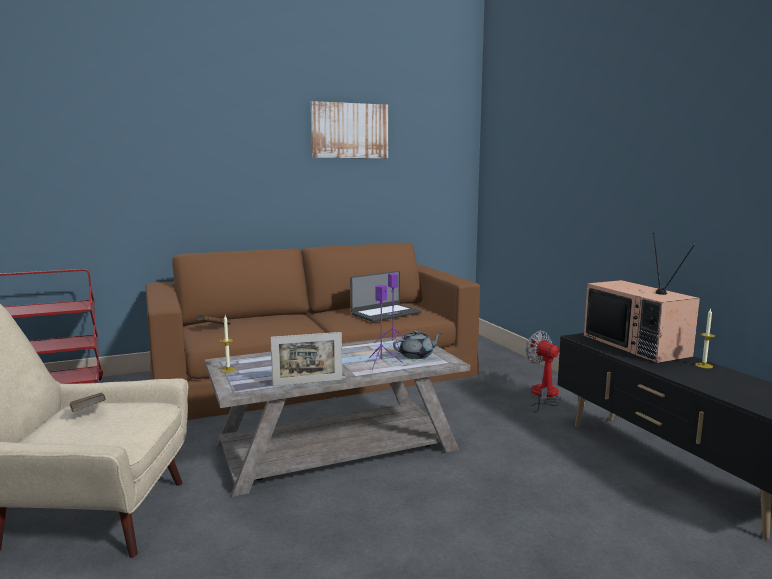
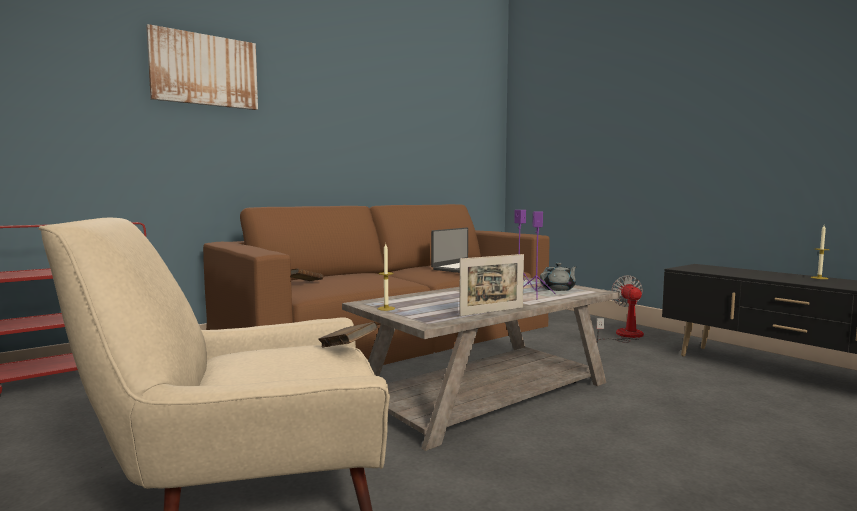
camera: 15 degrees left, 5 degrees down
(88, 413) = (262, 357): brown book -> brown book (347, 349)
(349, 131) = (402, 95): picture -> picture (204, 70)
(543, 395) = (624, 336): fan -> fan turned 45 degrees clockwise
(638, 346) = (741, 271): television -> none

